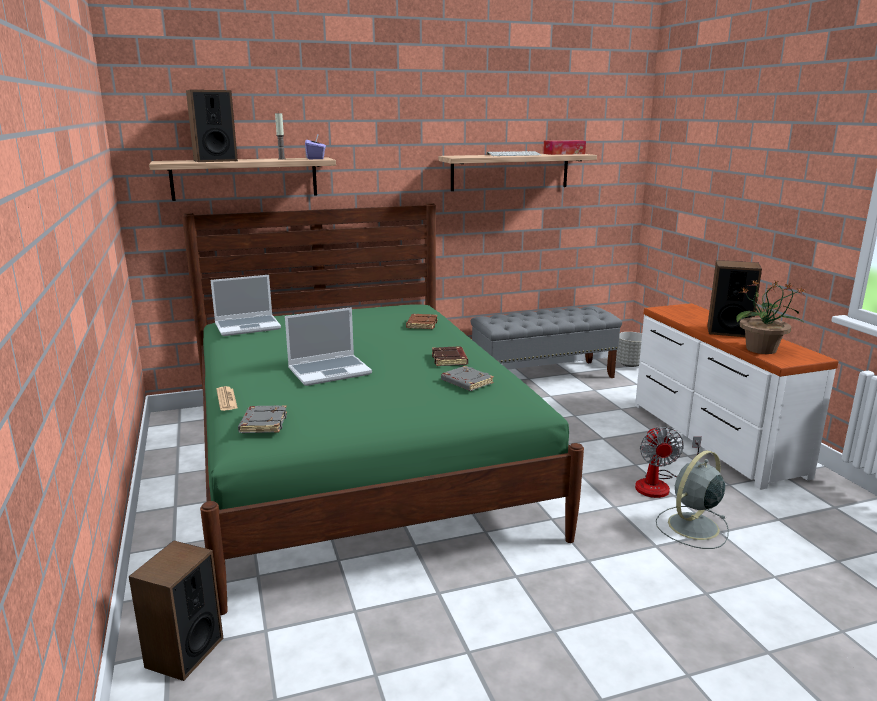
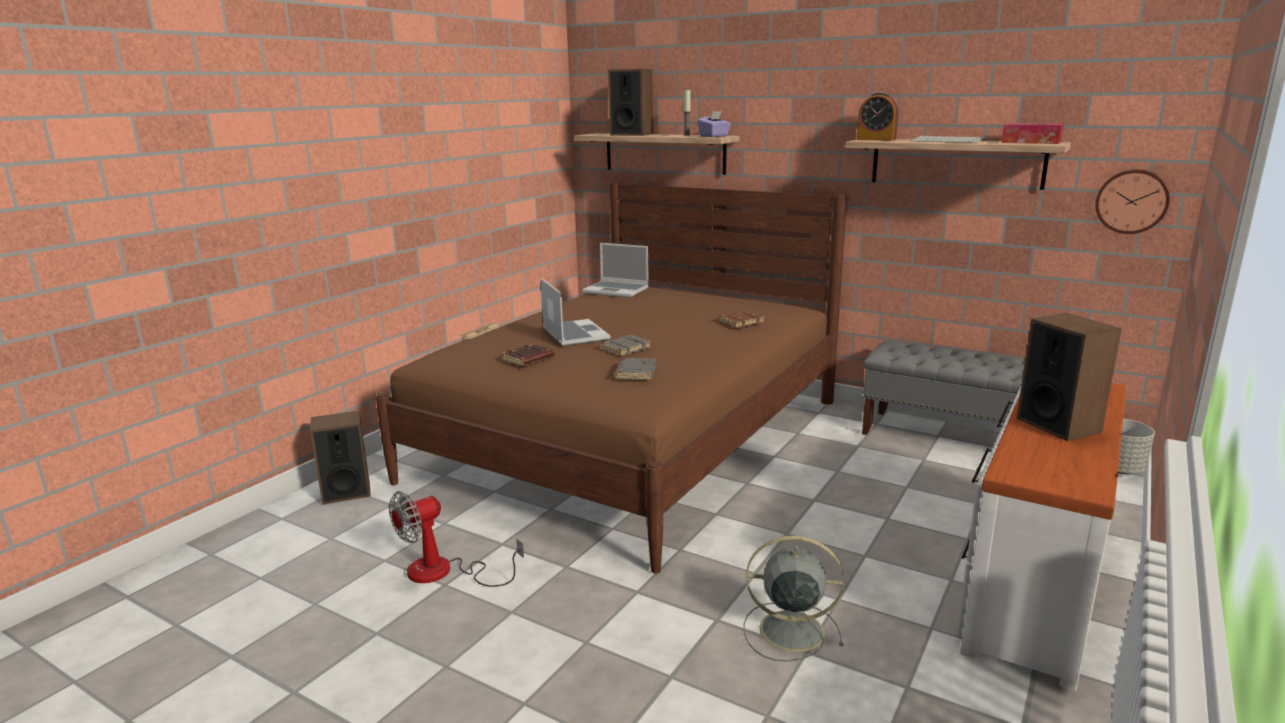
camera: 50 degrees right, 0 degrees up
(263, 423) = (454, 351): grey book -> grey book (625, 348)
(330, 371) = (574, 334): laptop -> laptop turned 135 degrees counterclockwise
(358, 462) = (633, 439): green bed -> brown bed
(450, 360) = (675, 354): brown book -> brown book (528, 359)
(460, 156) = (876, 139): none -> alarm clock
(612, 190) = (1131, 201): none -> wall clock
(660, 485) = (846, 583): fan -> fan (444, 572)
(762, 349) = (1031, 455): potted plant -> none

